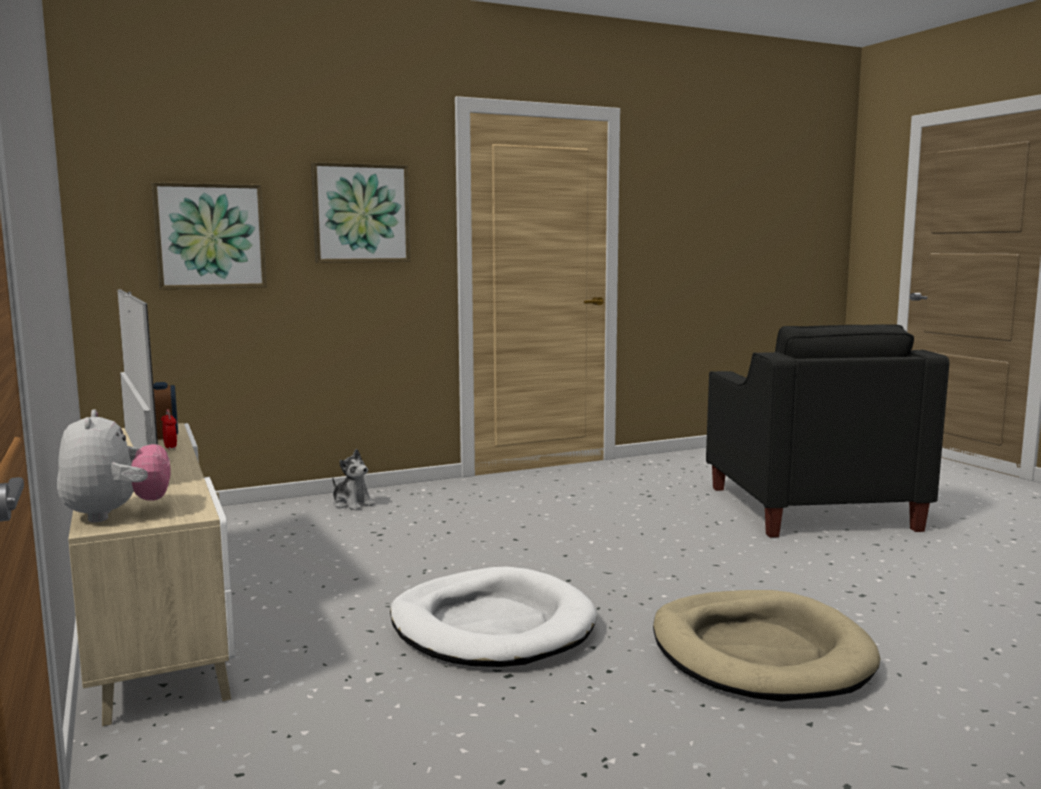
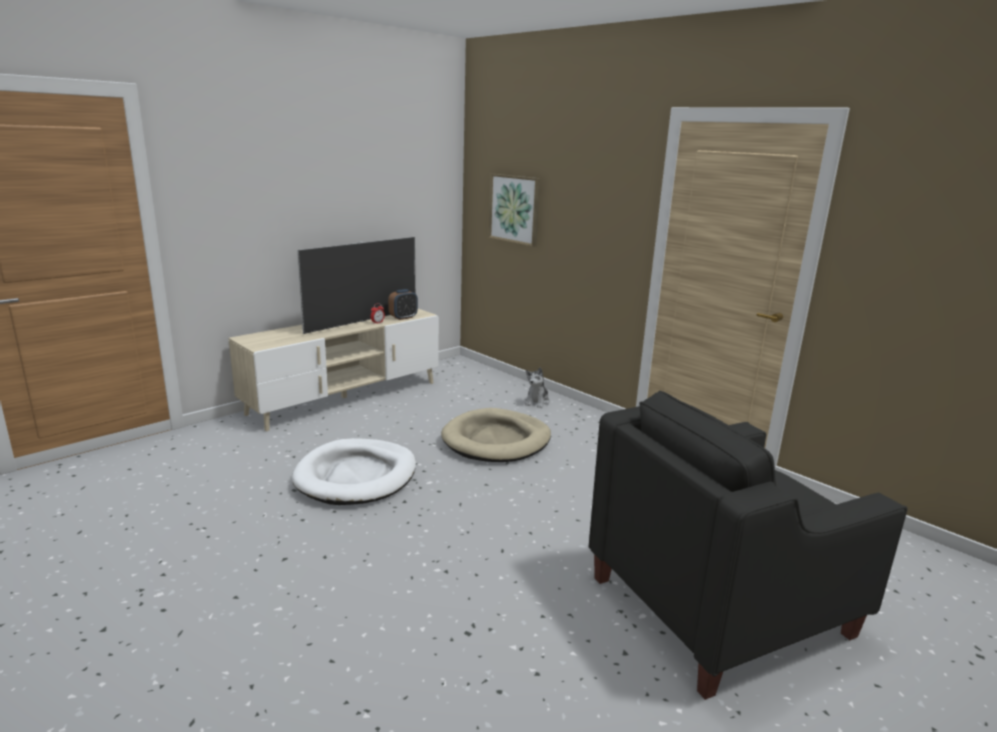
camera: 70 degrees right, 10 degrees up
(116, 515) = (259, 337): plush toy -> none
(361, 213) = (592, 203): picture -> none
(759, 653) = (336, 575): beige dog bed -> beige dog bed (496, 440)

